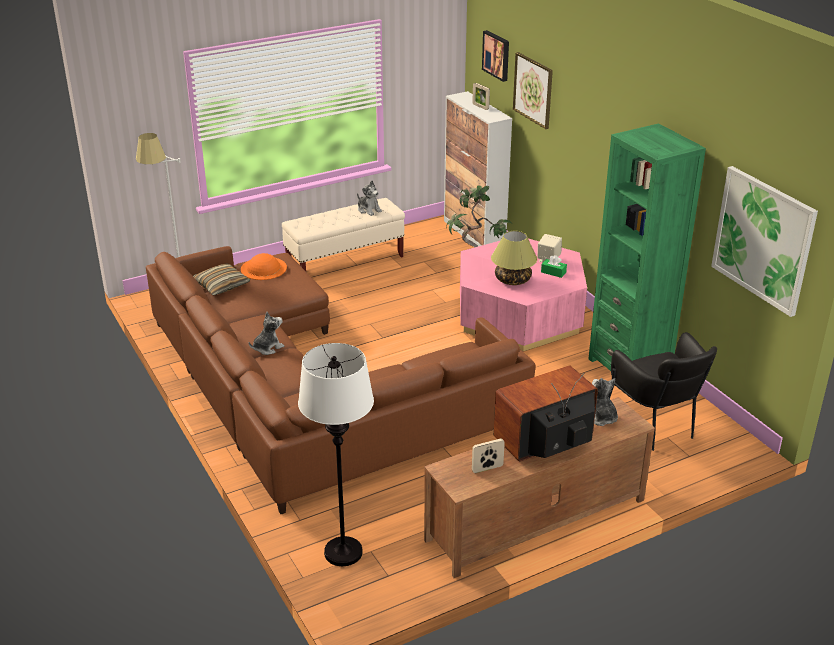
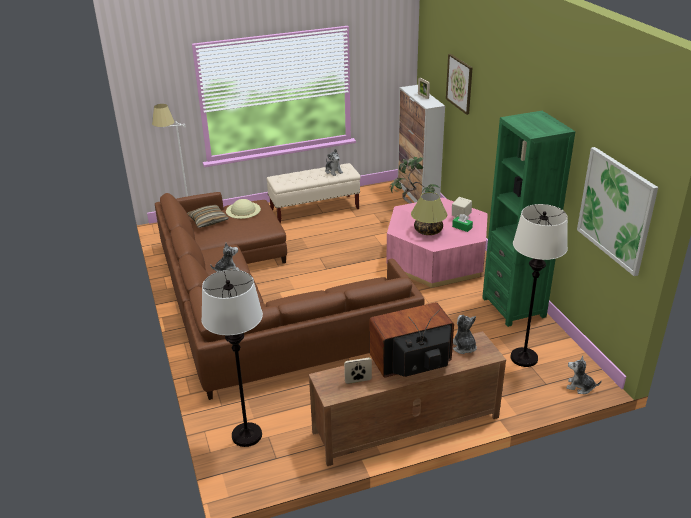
camera: 10 degrees right, 0 degrees up
(263, 268) = (243, 210): orange hat -> beige hat
(497, 55) = (437, 56): picture -> none
(656, 428) = (524, 358): black armchair -> white floor lamp
(729, 455) = (580, 387): none -> plush toy

